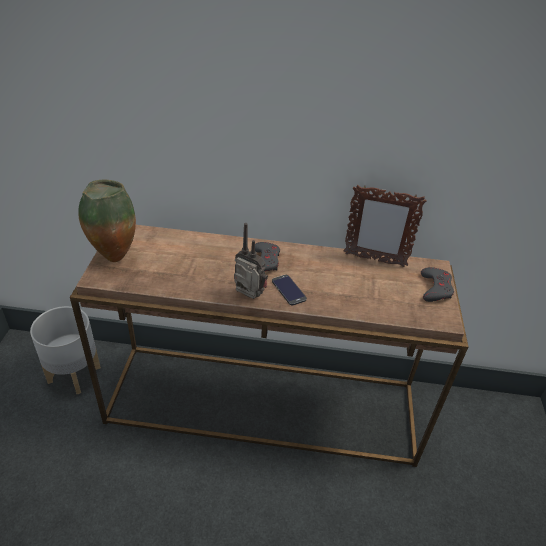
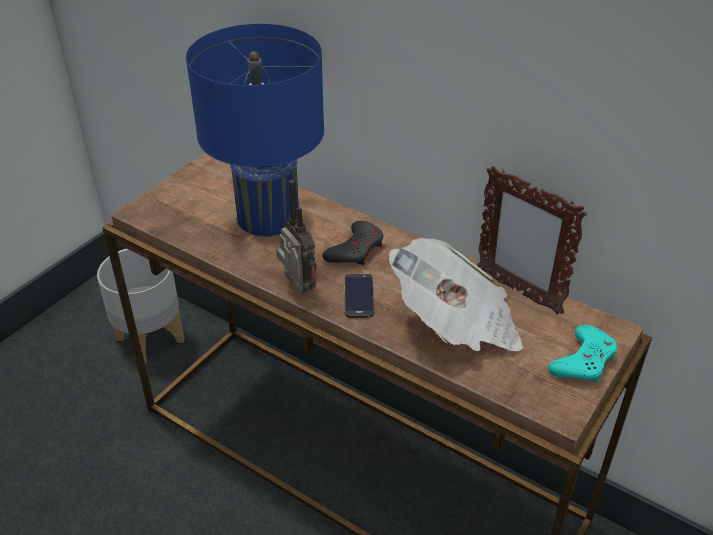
camera: 30 degrees right, 0 degrees up
(113, 256) = (176, 192): vase -> none
(192, 256) = (268, 217): none -> blue table lamp
(356, 289) = (456, 324): none -> newspaper
(435, 288) = (583, 361): grey game controller -> turquoise game controller

